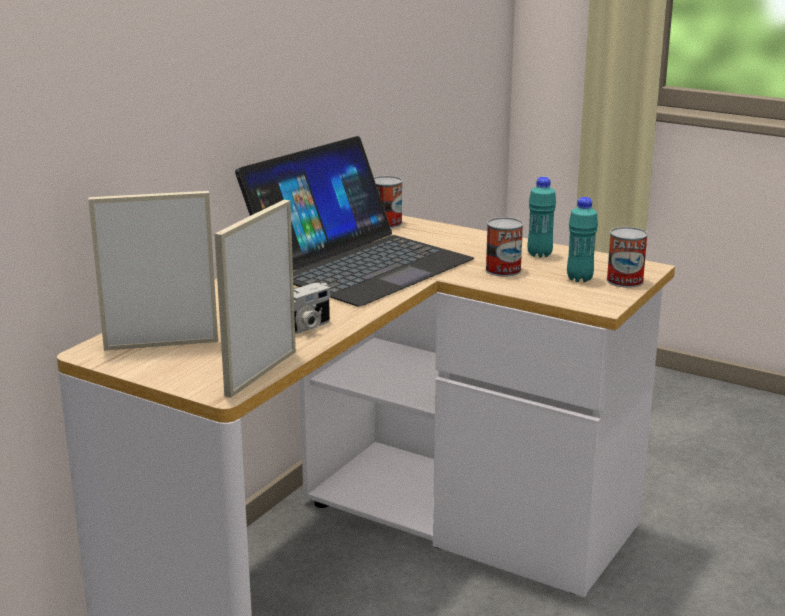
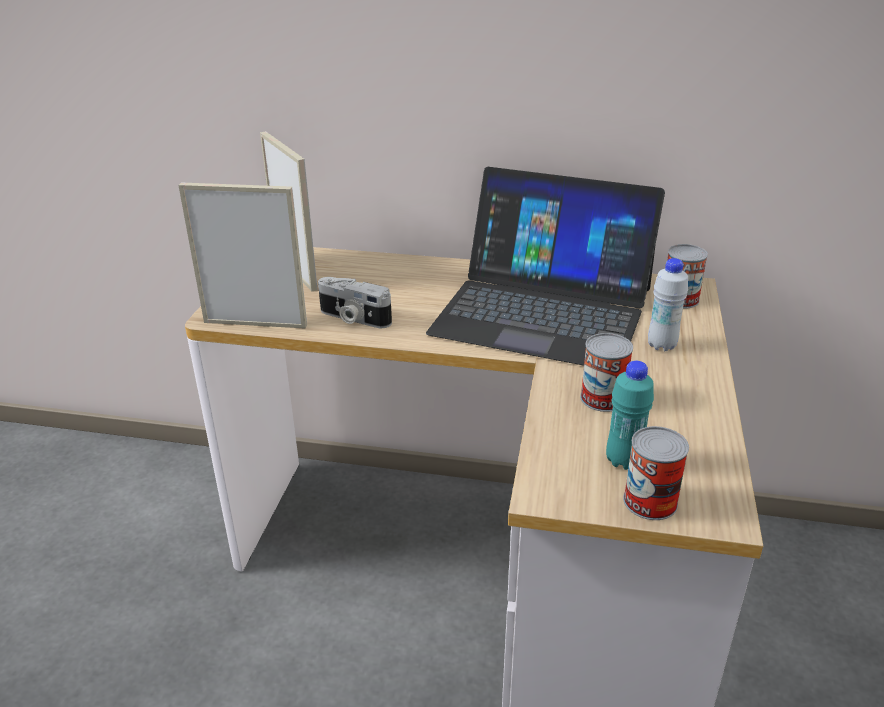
camera: 70 degrees right, 10 degrees up
(447, 241) = (661, 345): none -> white bottle
(539, 254) = (683, 415): turquoise bottle -> none

